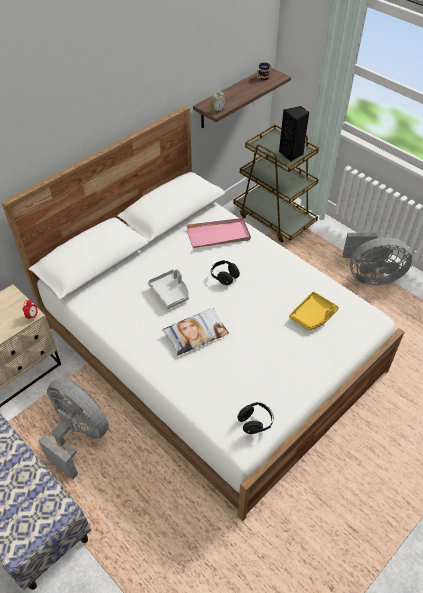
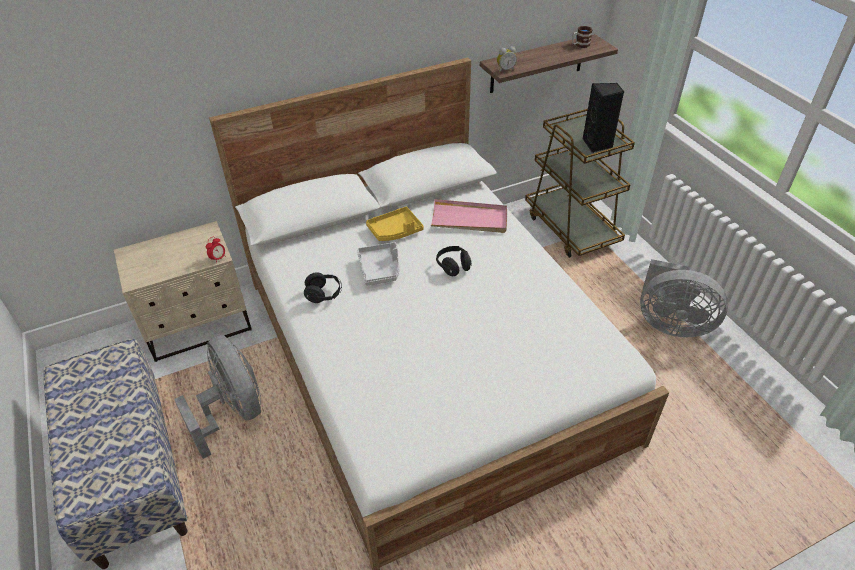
camera: 20 degrees right, 5 degrees down
(196, 334) = (387, 322): pillow -> none
(255, 422) = (407, 444): black headphones -> black headphones (324, 295)
(313, 316) = (544, 338): yellow tray -> yellow tray (395, 231)

